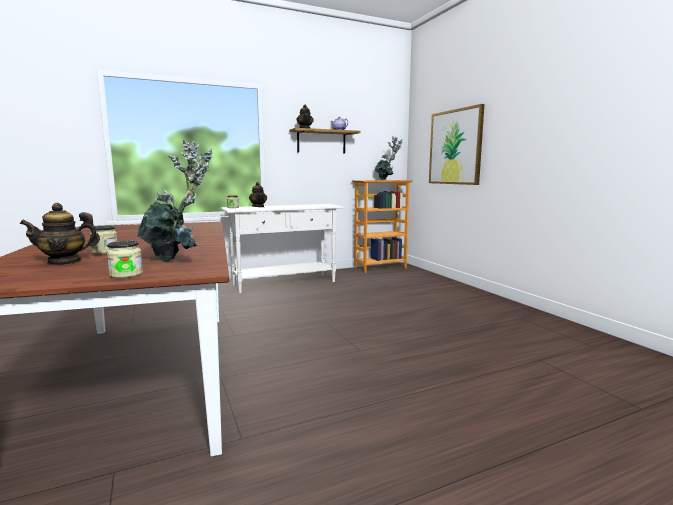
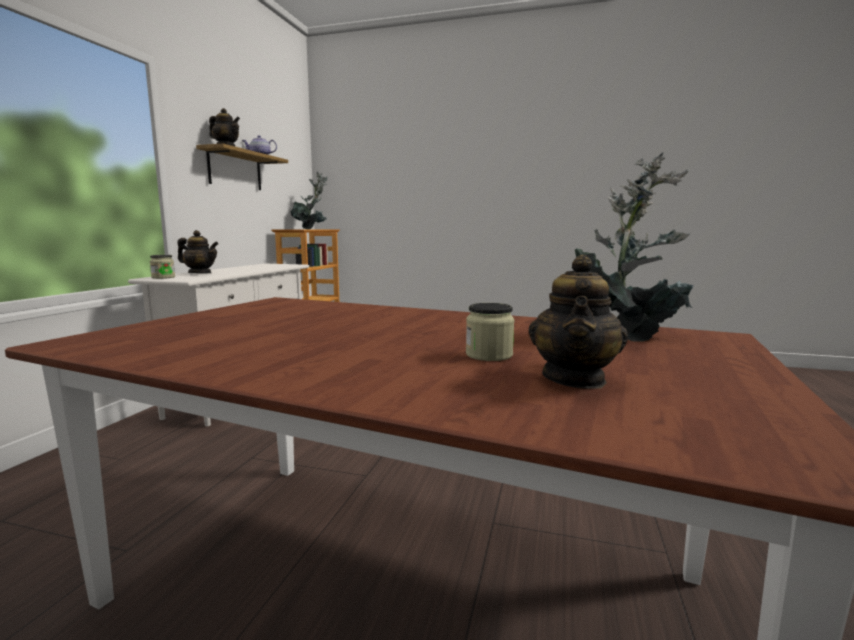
camera: 50 degrees left, 0 degrees up
(126, 274) = (728, 360): jar -> none
(455, 147) = (400, 191): picture -> none

